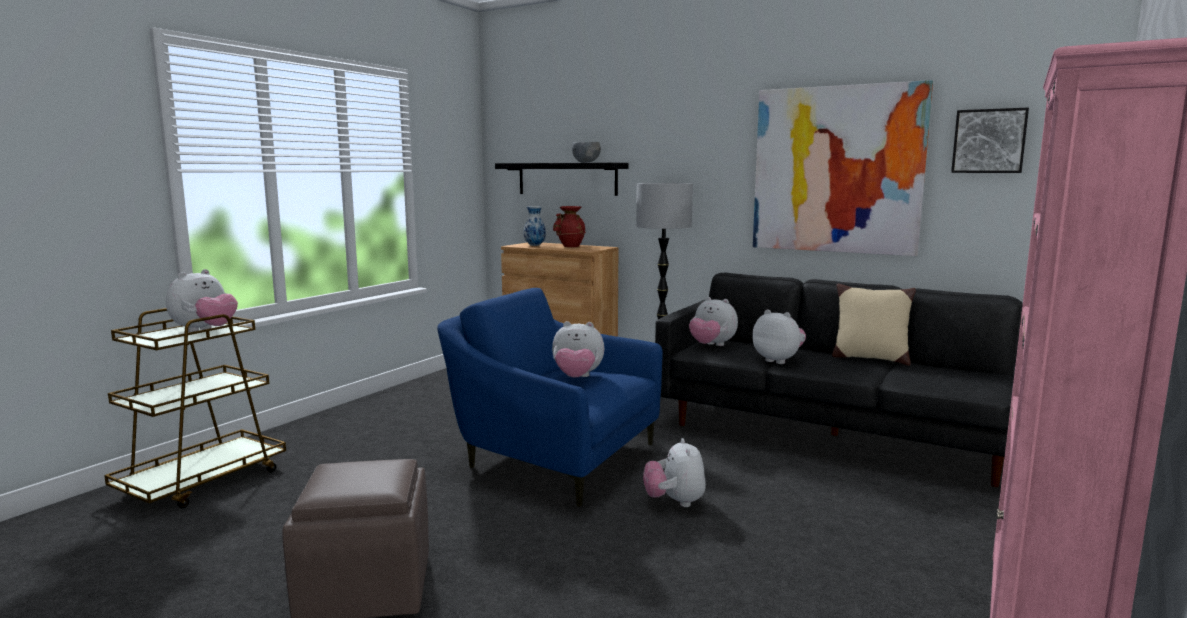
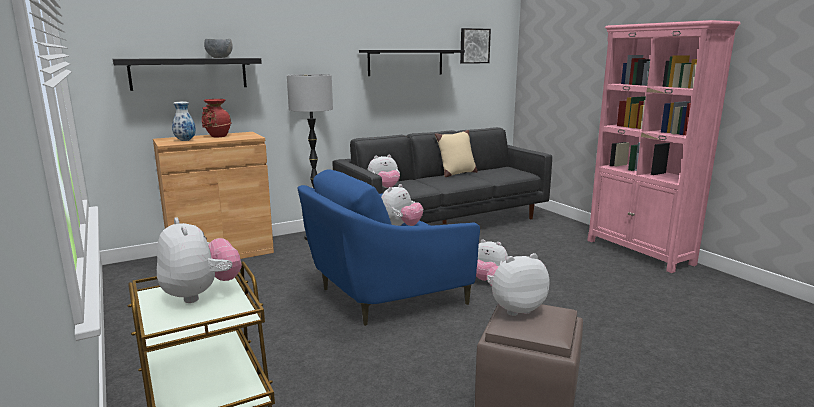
camera: 60 degrees left, 5 degrees up
(778, 360) = (435, 186): plush toy -> plush toy (514, 308)
(836, 170) = (406, 62): picture -> black shelf

